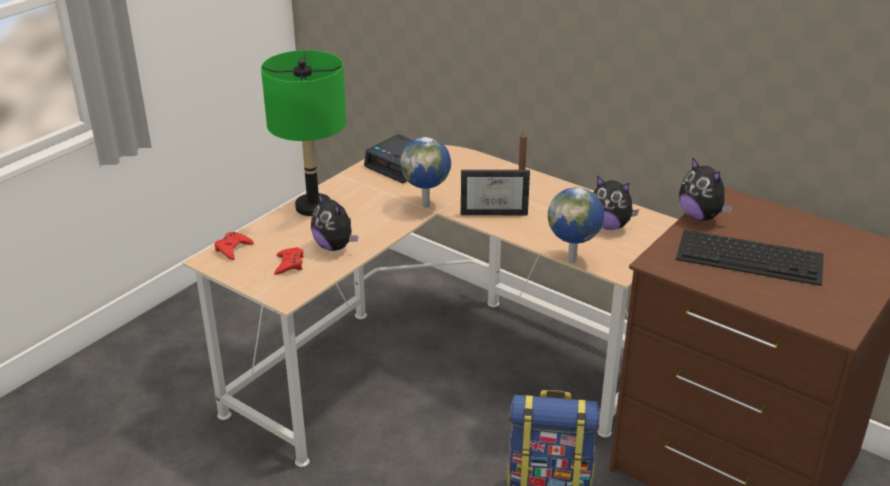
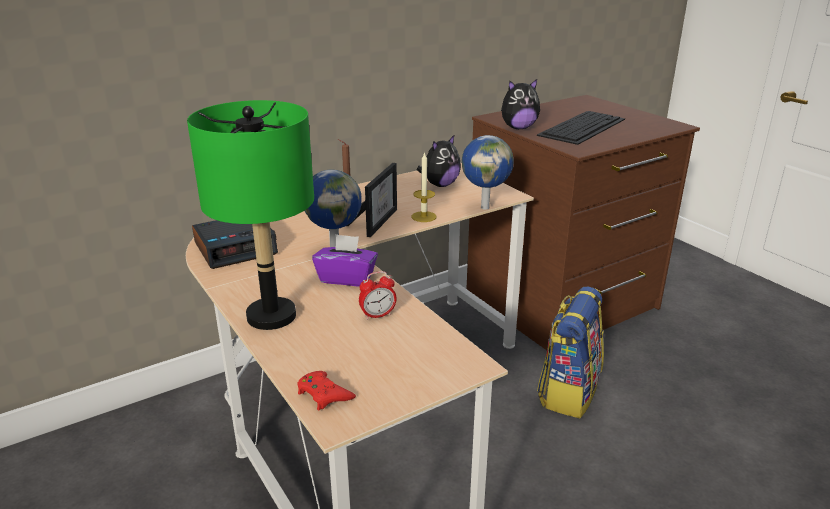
camera: 70 degrees left, 5 degrees down
(289, 264) = (396, 352): red game controller -> none
(335, 246) = (378, 315): plush toy -> alarm clock
(383, 221) = (347, 278): none -> purple tissue box
(523, 232) = (424, 216): none -> candle

